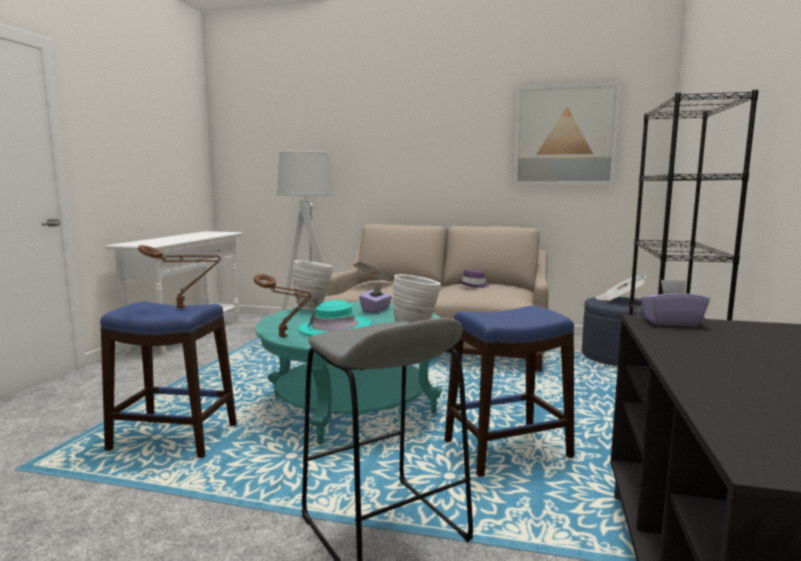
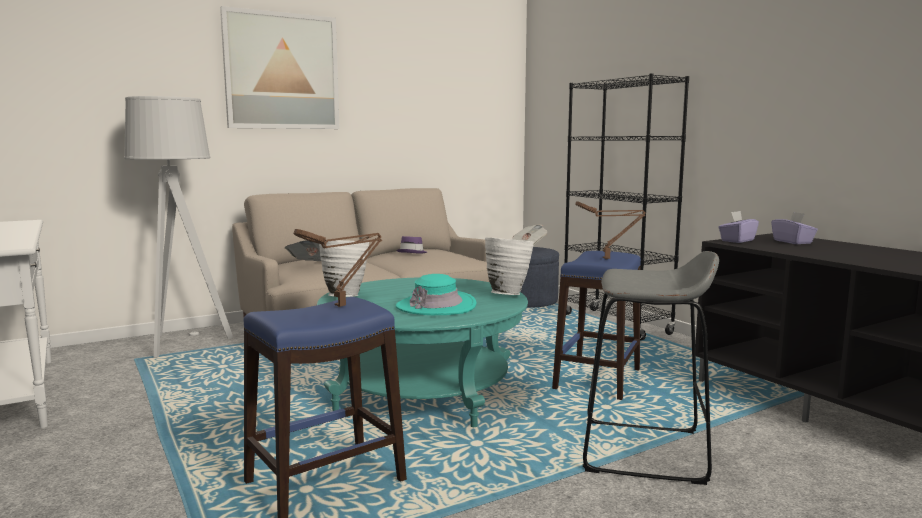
camera: 45 degrees left, 0 degrees up
(285, 337) = (421, 322): brown table lamp -> brown table lamp (608, 259)
(376, 310) = (408, 285): purple tissue box -> purple tissue box (792, 242)
(564, 136) = (444, 94): picture -> picture (282, 71)

